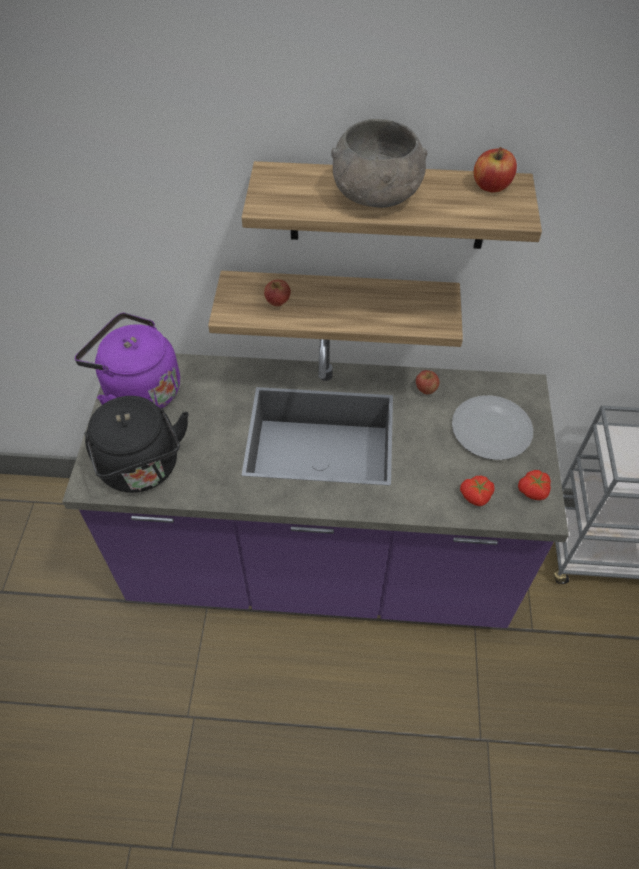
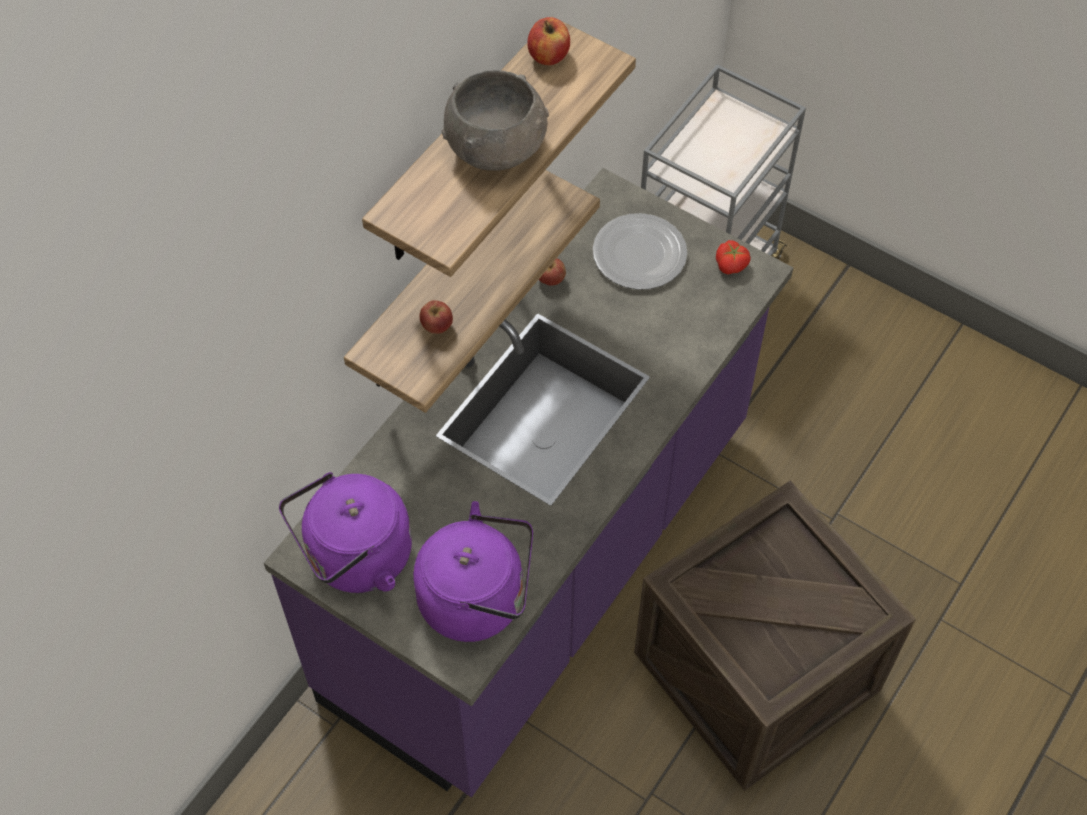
camera: 60 degrees left, 5 degrees up
(142, 469) = (478, 599): black kettle -> purple kettle
(323, 744) = (756, 671): none -> crate
(476, 496) = (708, 313): tomato -> none

